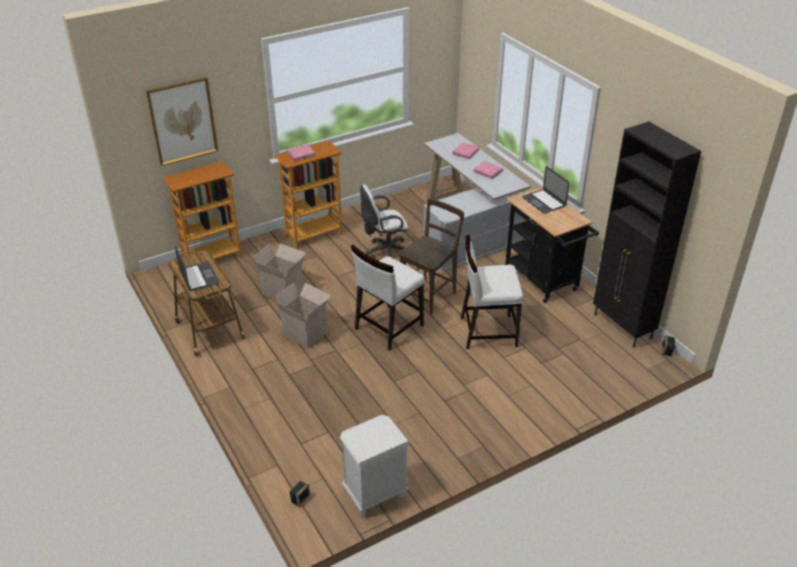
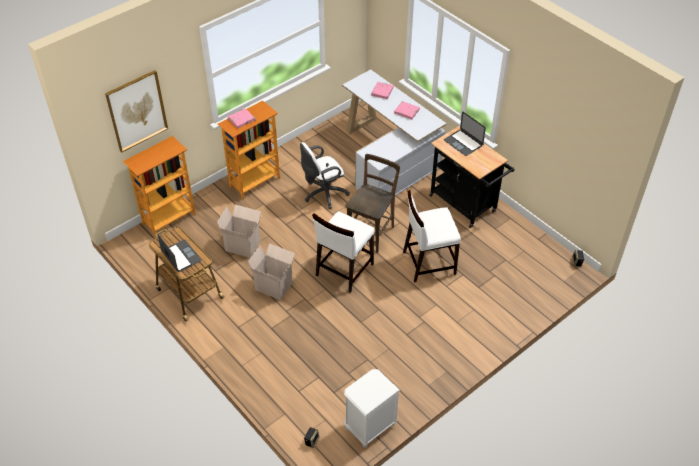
camera: 10 degrees left, 10 degrees up
(622, 327) = (538, 243): black cabinet -> none

